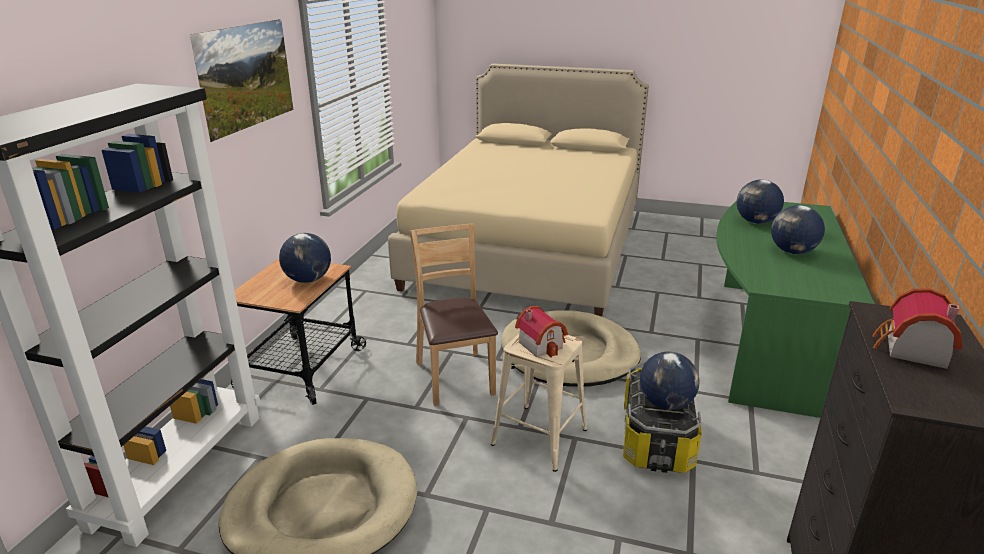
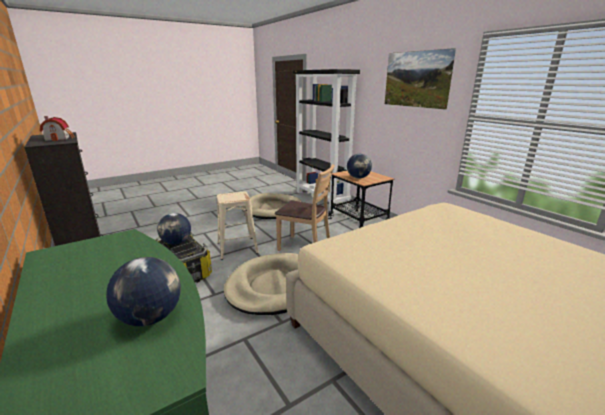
camera: 130 degrees right, 5 degrees down
(542, 344) = (234, 197): toy house -> none
(792, 252) = (96, 282): globe -> none

